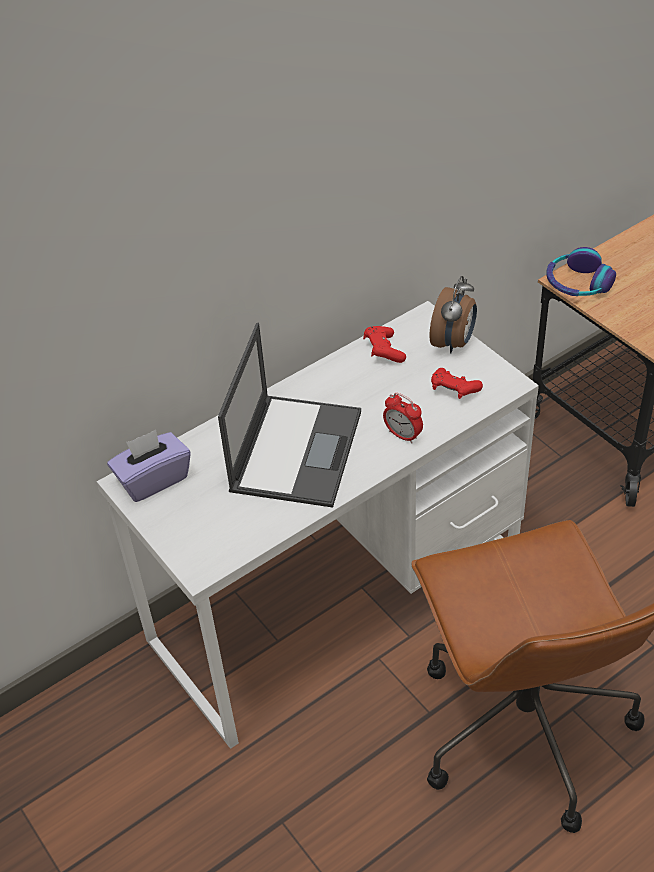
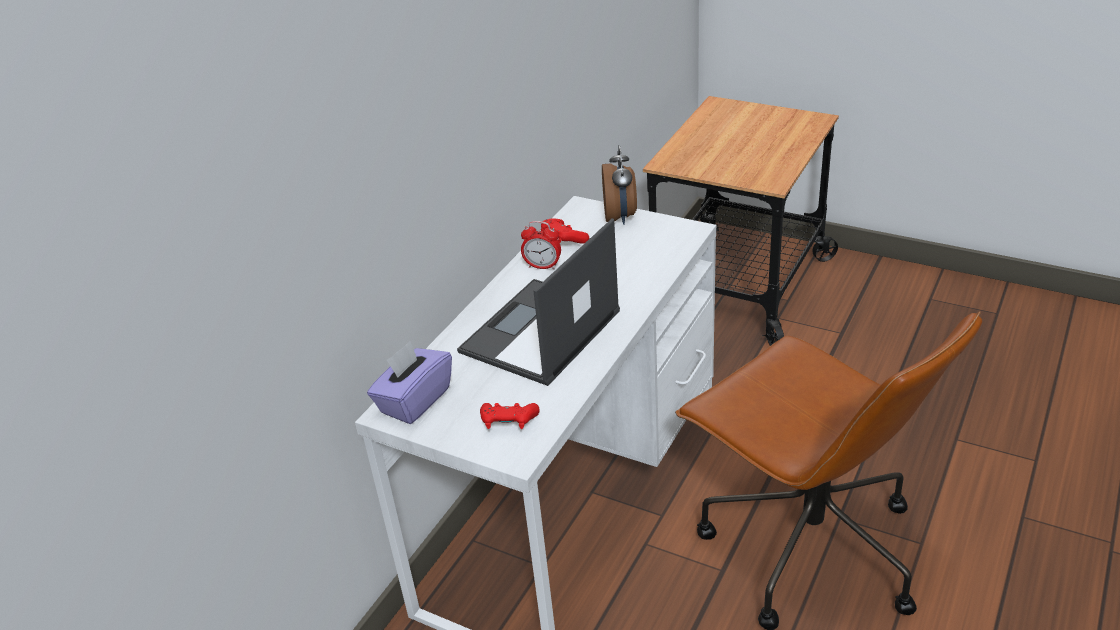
camera: 25 degrees left, 10 degrees down
(296, 449) = (540, 333): laptop -> laptop turned 135 degrees counterclockwise
(403, 435) = (629, 292): alarm clock -> alarm clock (542, 266)
(453, 390) = (648, 249): red game controller -> red game controller (508, 424)
(577, 283) = (677, 162): headphones -> none

